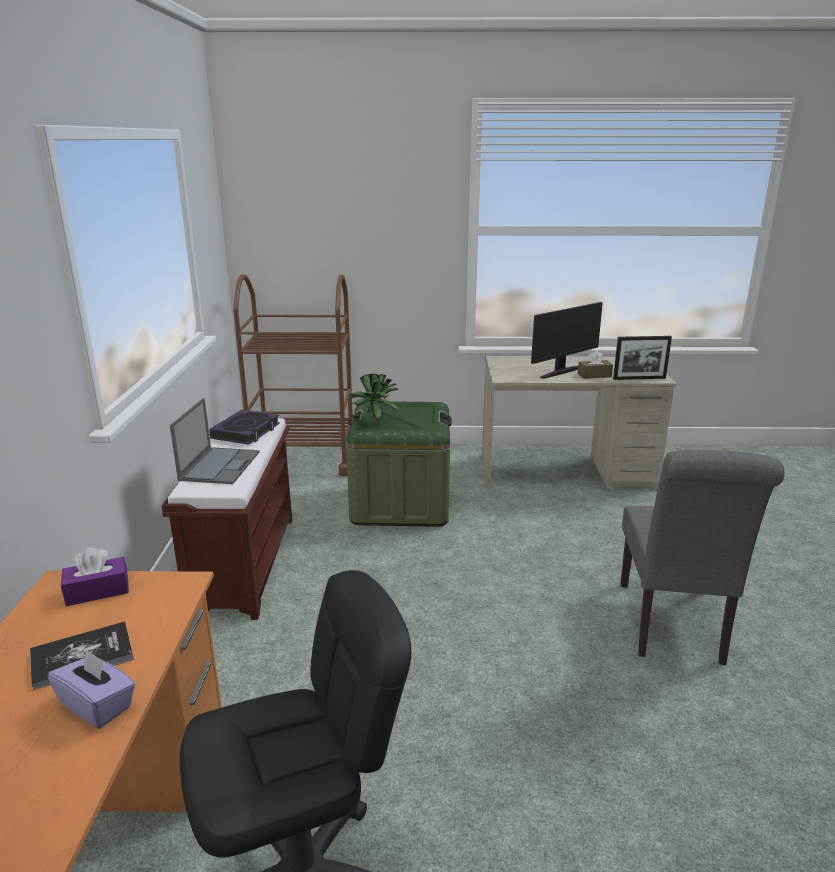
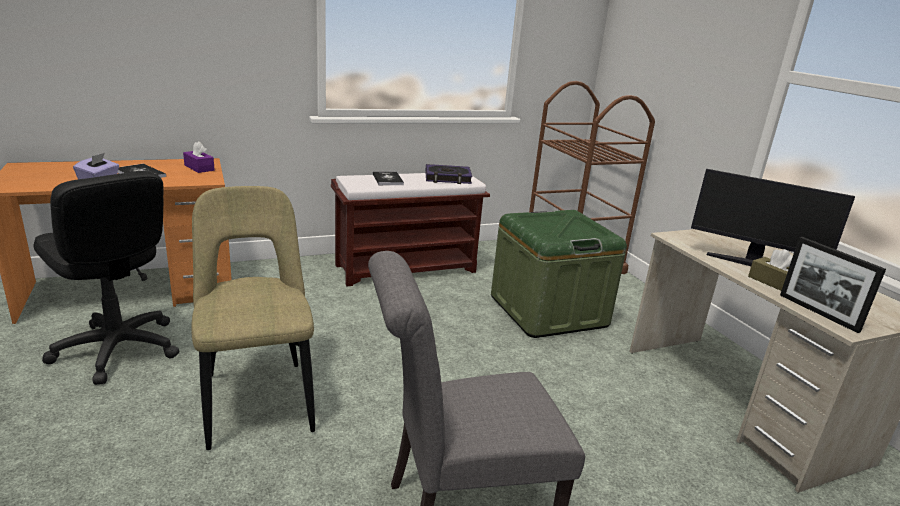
camera: 65 degrees right, 0 degrees up
(220, 465) = (387, 179): laptop -> book
(374, 424) = (534, 219): potted plant -> none
(488, 731) = (257, 398): none -> beige chair

